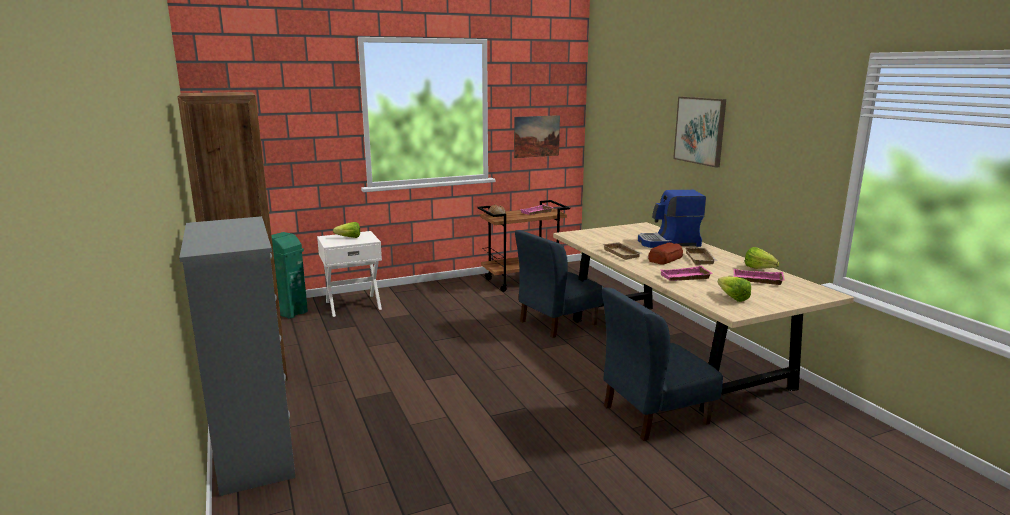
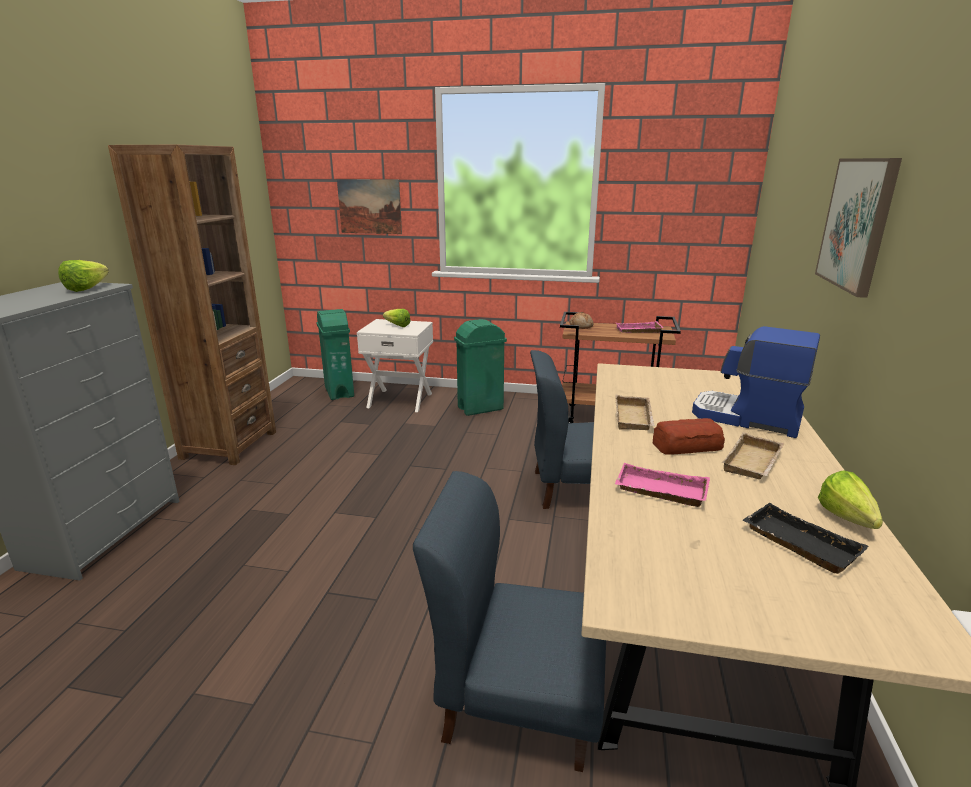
camera: 35 degrees right, 5 degrees up
(426, 296) = (479, 408): none -> green trash can
(536, 136) = (671, 225): picture -> picture (370, 206)
(731, 297) = (677, 563): lettuce -> lettuce (91, 288)
(756, 280) = (797, 544): pink tray -> black tray

